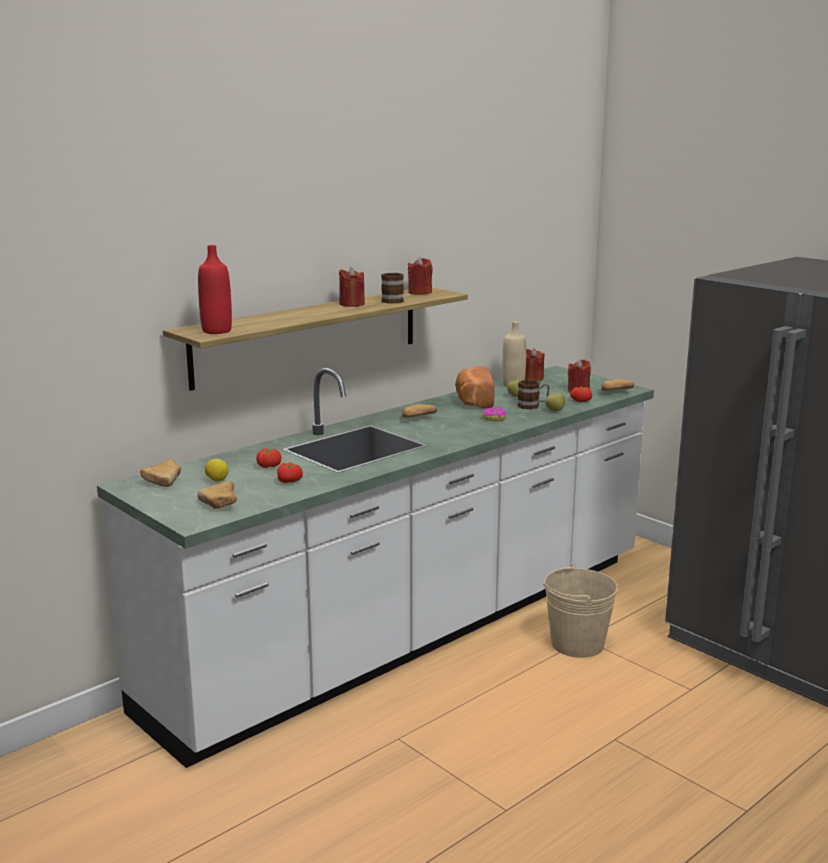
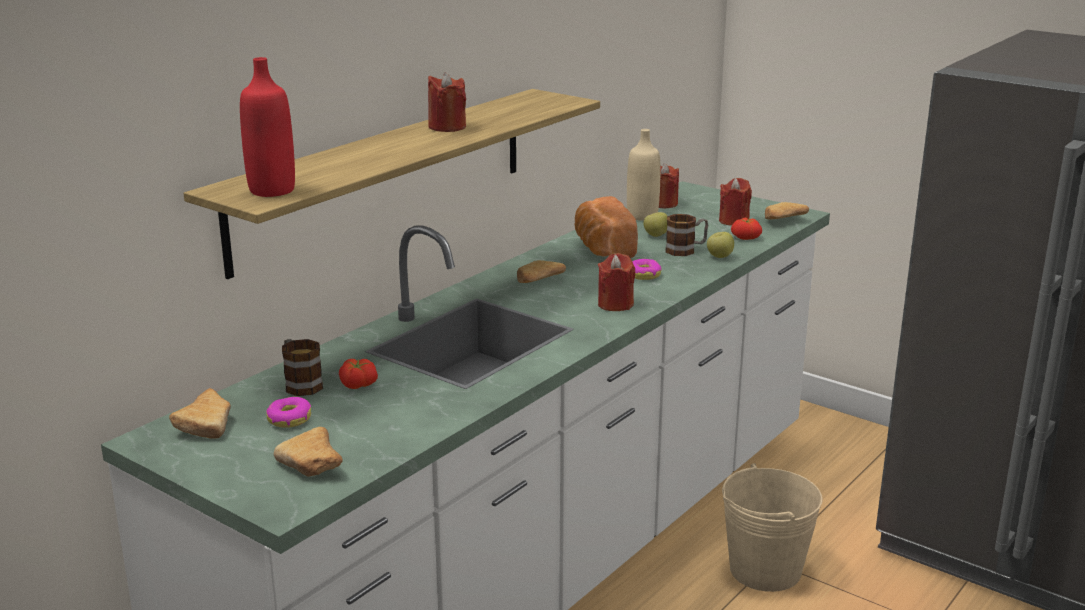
camera: 10 degrees left, 5 degrees up
(217, 480) = (289, 419): lemon -> donut
(290, 481) = (401, 411): tomato -> none
(390, 300) = (498, 116): mug -> mug (300, 383)
(420, 292) = (531, 101): red candle -> red candle (615, 304)

